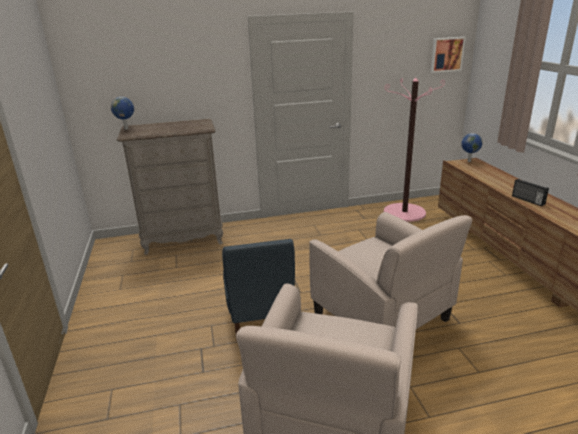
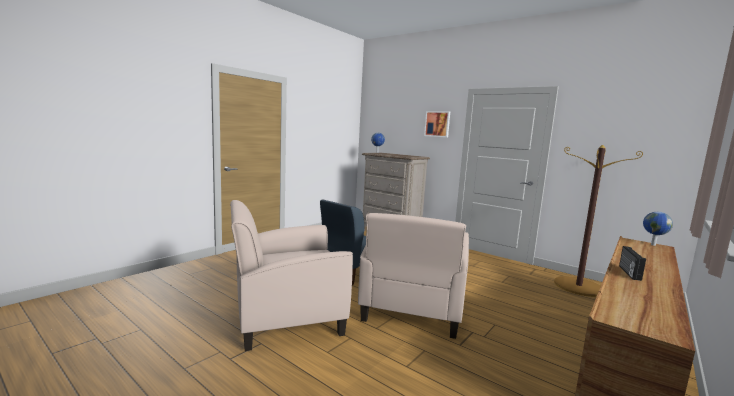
camera: 50 degrees right, 15 degrees down
(404, 212) = (578, 286): pink clothes rack -> brown clothes rack
(446, 54) = (674, 131): picture -> picture (437, 124)

